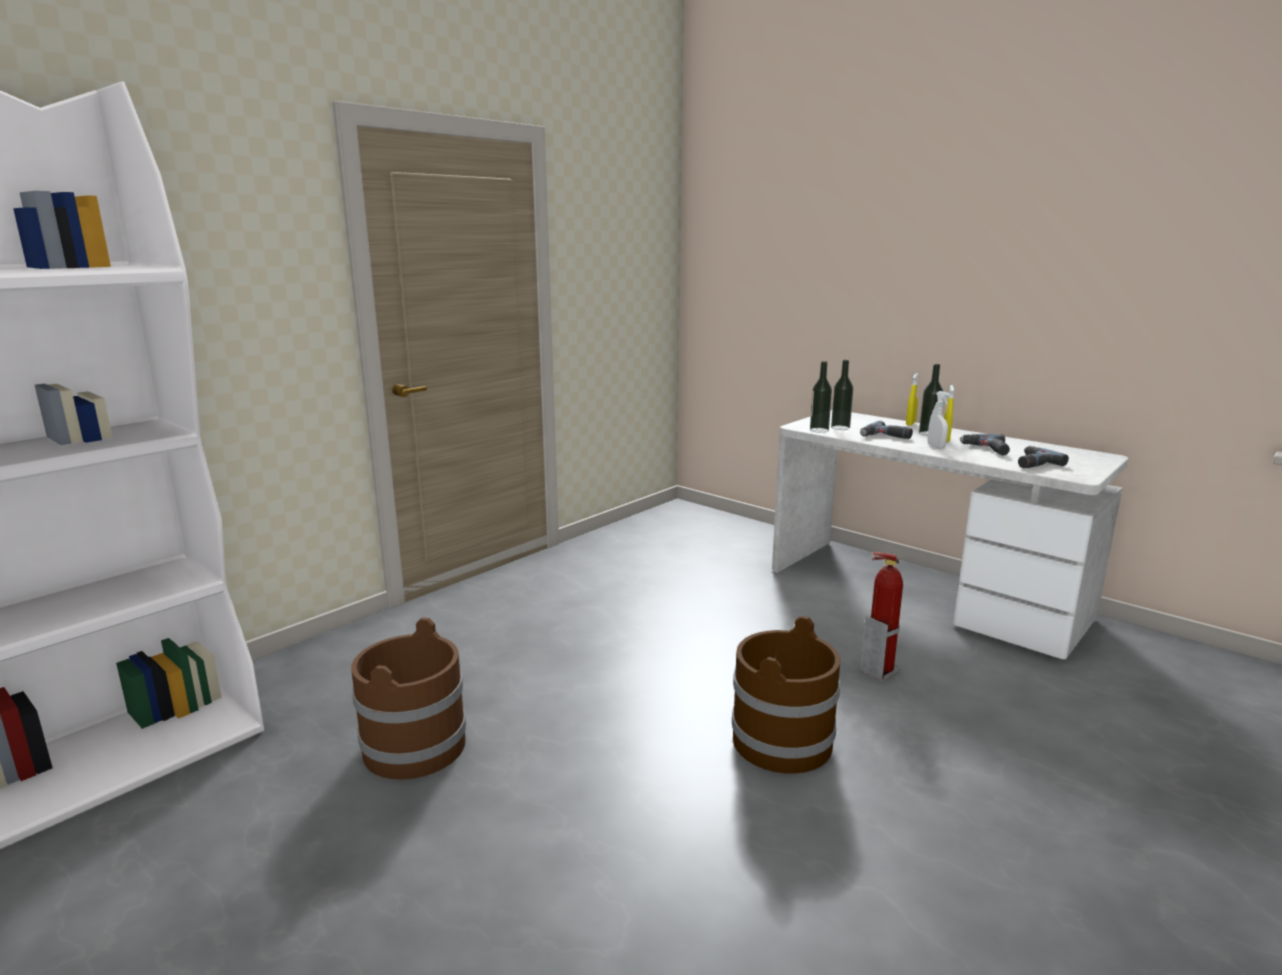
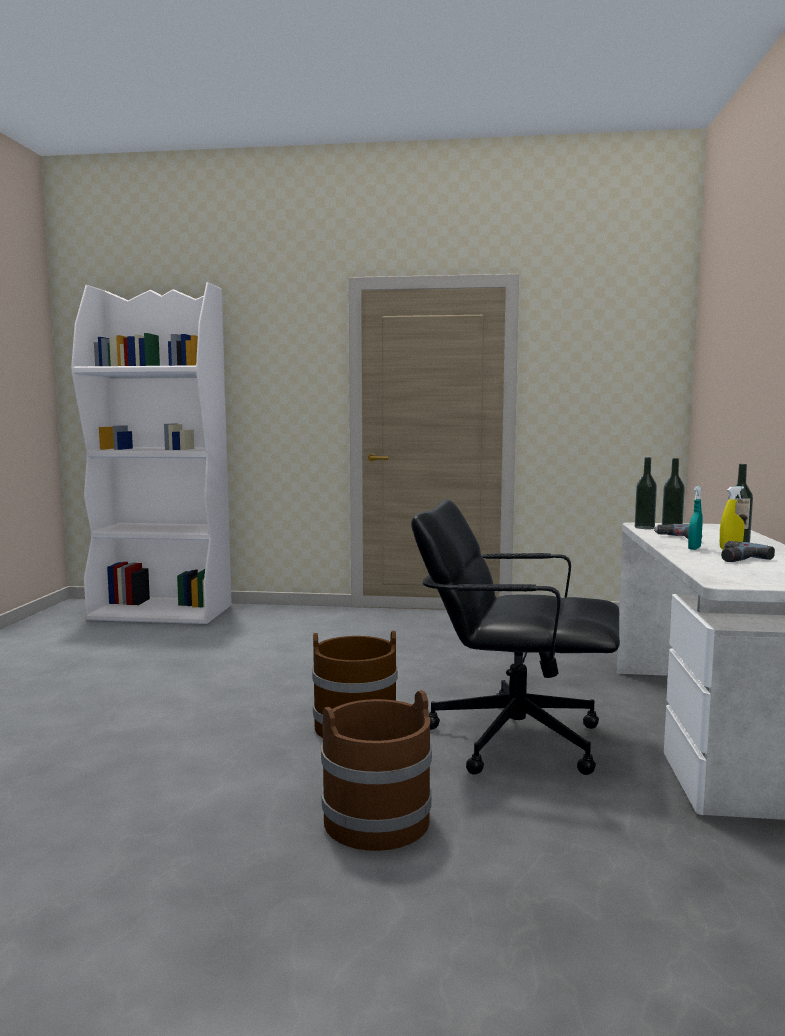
camera: 55 degrees right, 10 degrees down
(414, 746) = (229, 649): brown bucket -> brown bucket (377, 819)
(878, 671) = (513, 738): fire extinguisher -> black office chair
(910, 423) = (759, 539): yellow spray bottle -> none
(936, 446) = (694, 548): white spray bottle -> turquoise spray bottle
(1031, 463) = (727, 569): power drill -> none

